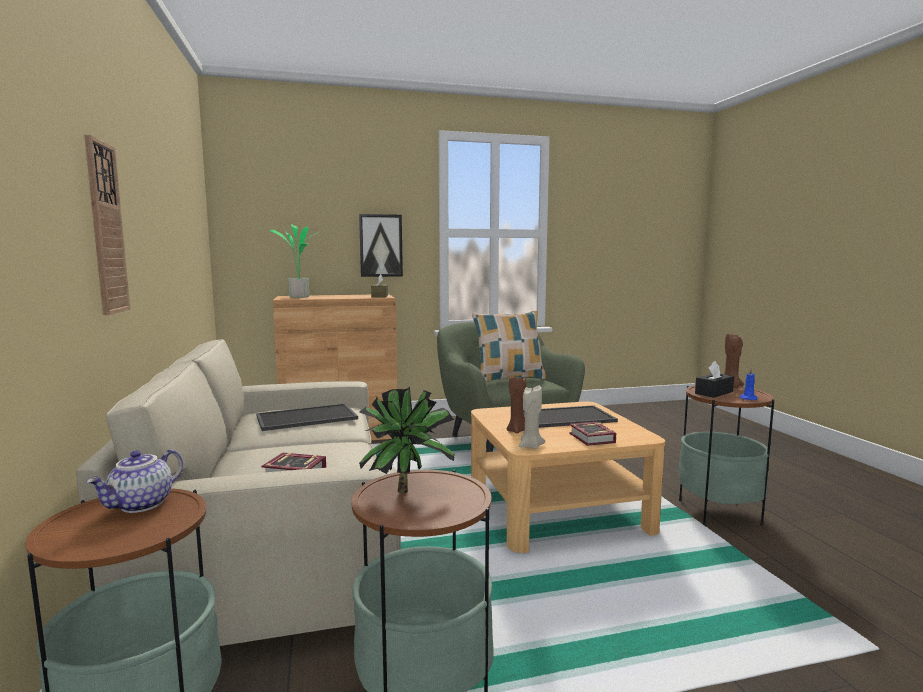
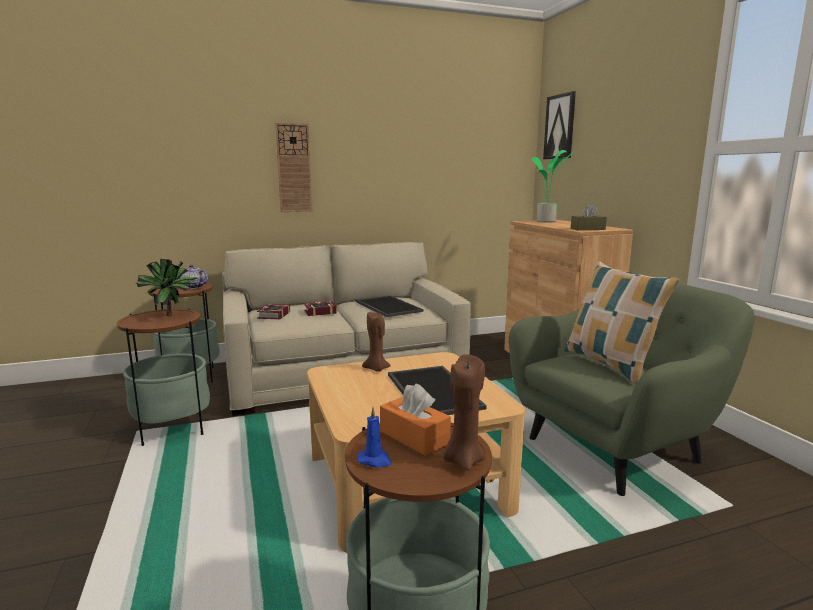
camera: 85 degrees right, 5 degrees up
(380, 245) = (641, 169): picture -> picture (560, 127)
(530, 446) = (329, 373): beige candle -> none
(591, 439) = (350, 399): book -> book (318, 312)
(714, 392) = (414, 437): black tissue box -> orange tissue box

